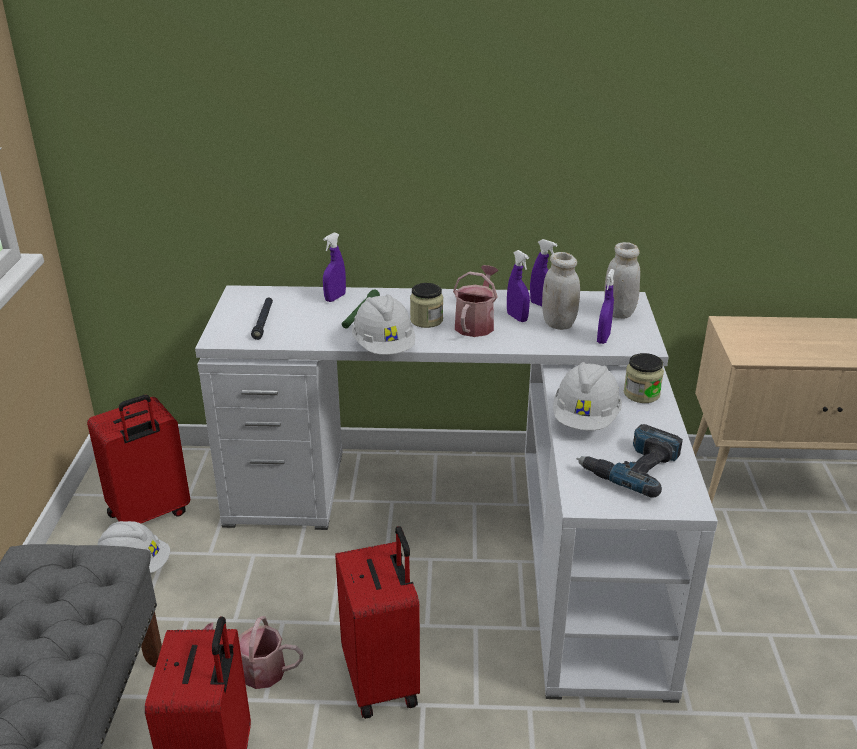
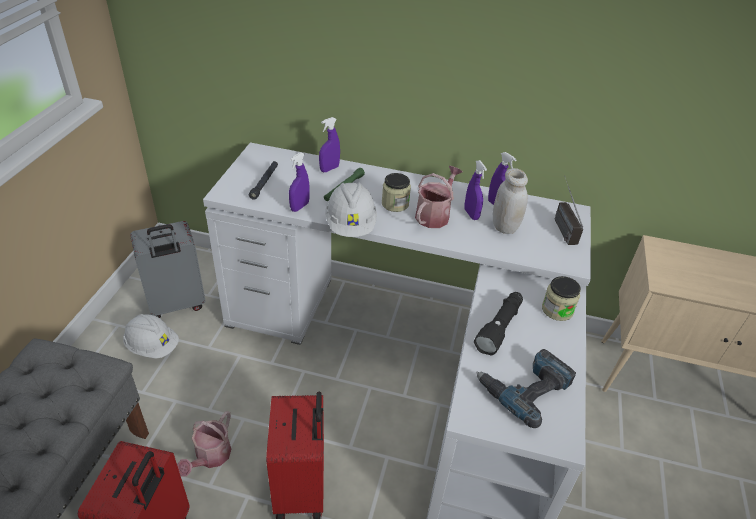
camera: 10 degrees right, 10 degrees up
(149, 515) = (176, 305): red suitcase -> grey suitcase
(255, 670) = (210, 457): watering can -> watering can turned 90 degrees counterclockwise
(585, 419) = (499, 327): white hard hat -> black flashlight
(603, 338) = (538, 249): purple spray bottle -> purple spray bottle (299, 207)
(619, 313) = (560, 224): white jar -> radio

